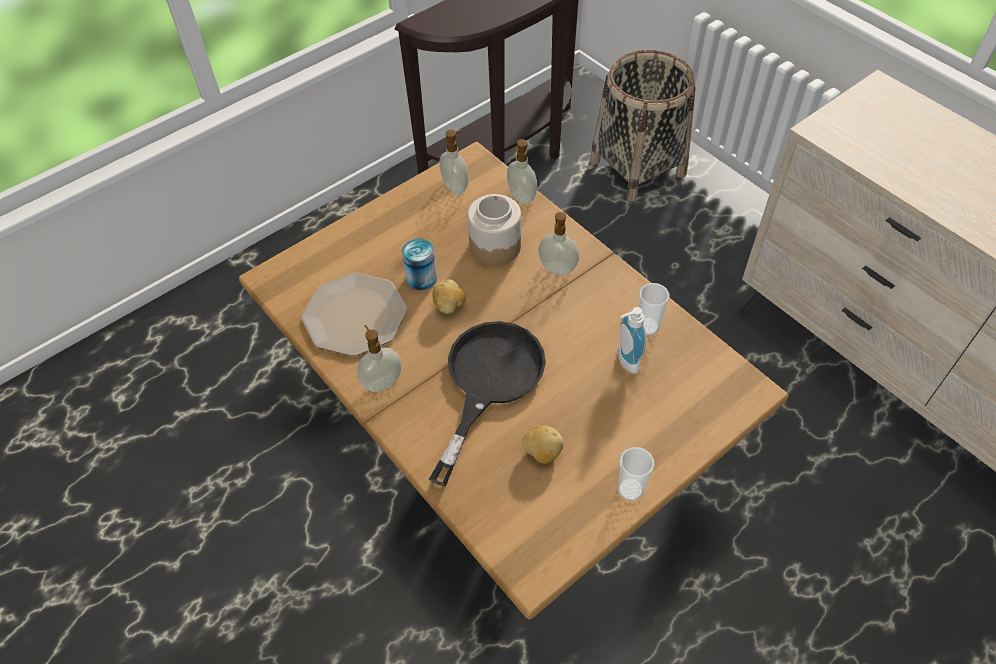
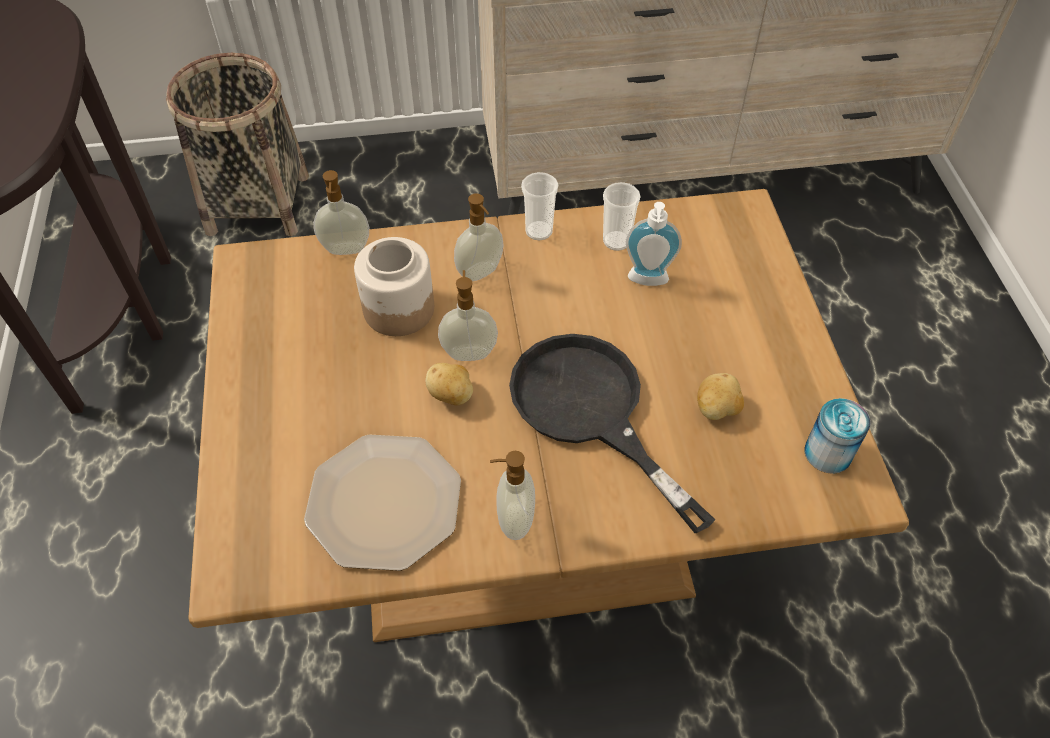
camera: 60 degrees left, 0 degrees up
(421, 278) = (384, 402): can -> can (828, 453)
(456, 186) = (269, 299): soap dispenser -> soap dispenser (469, 352)
(630, 489) = (806, 359): cup -> cup (539, 231)

